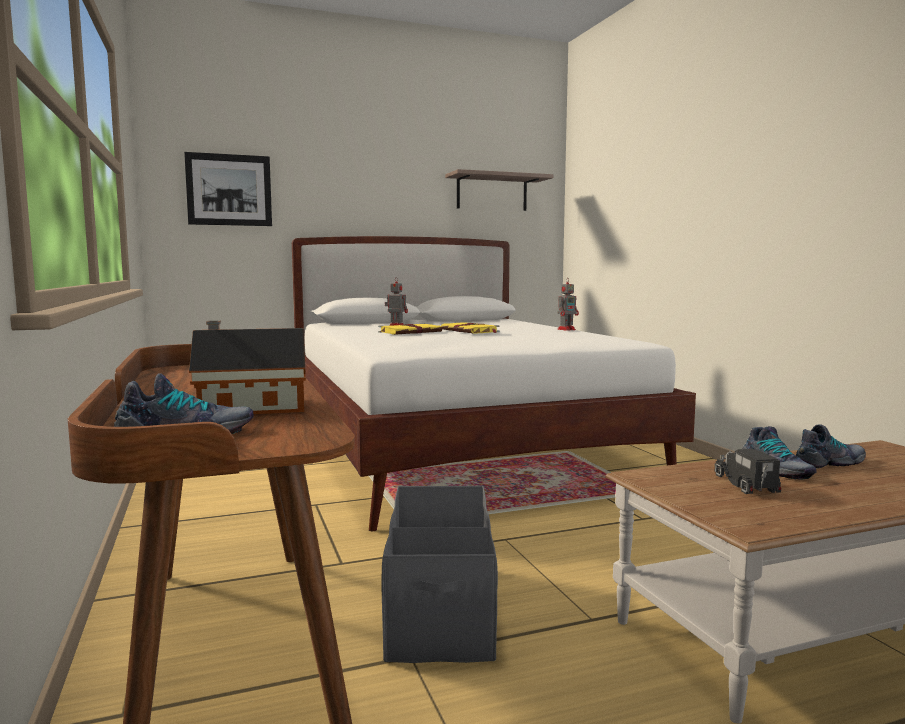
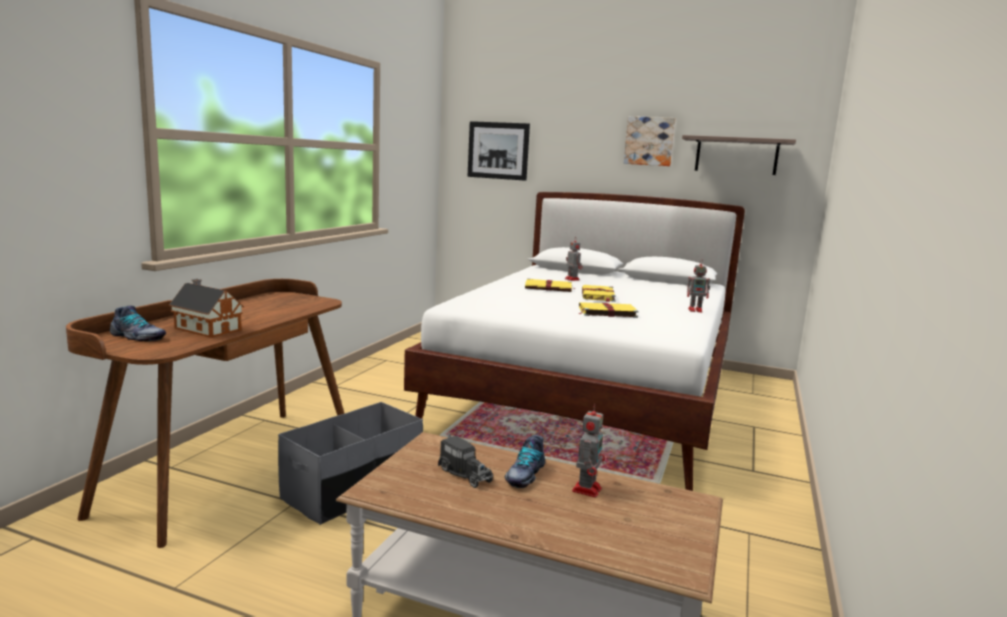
camera: 40 degrees right, 5 degrees up
(410, 178) = (649, 141): none -> picture
(525, 338) = (606, 312): none -> yellow book
(746, 485) = (463, 473): toy truck -> toy truck turned 105 degrees clockwise
(831, 462) = (587, 489): shoe -> toy robot

